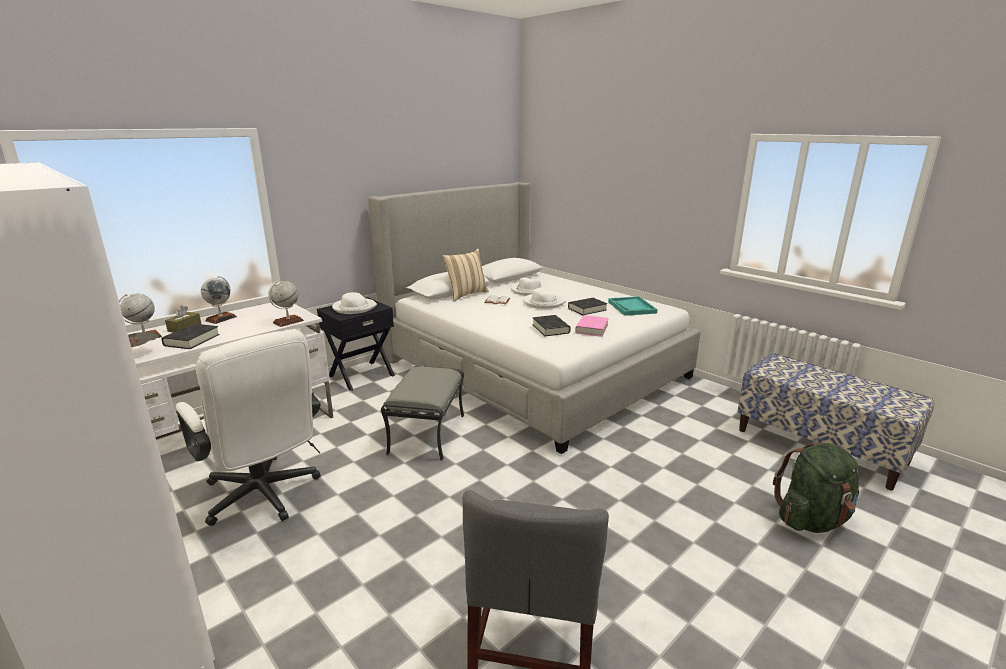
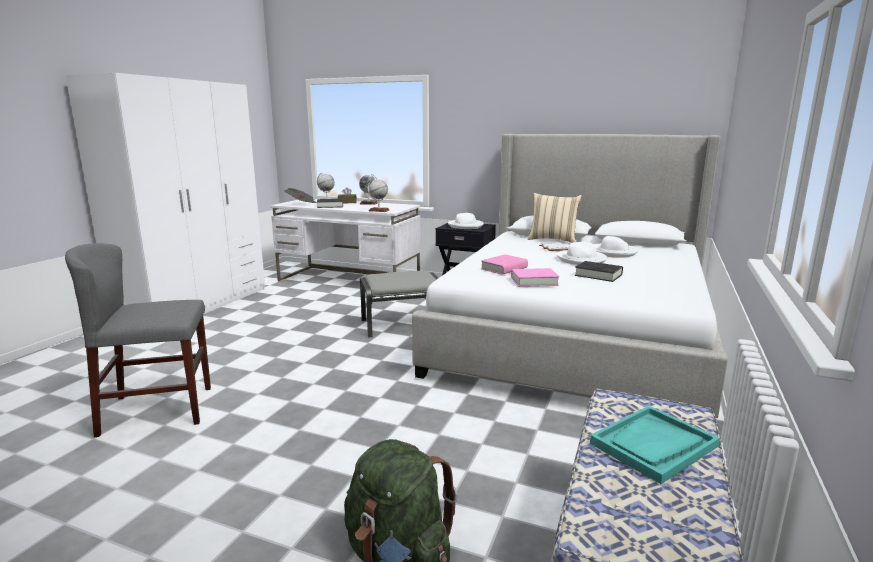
camera: 65 degrees right, 5 degrees down
(265, 497) = (293, 305): white office chair -> none
(550, 329) = (504, 268): black book -> pink book
(632, 307) = (646, 289): turquoise tray -> turquoise tray (653, 445)

